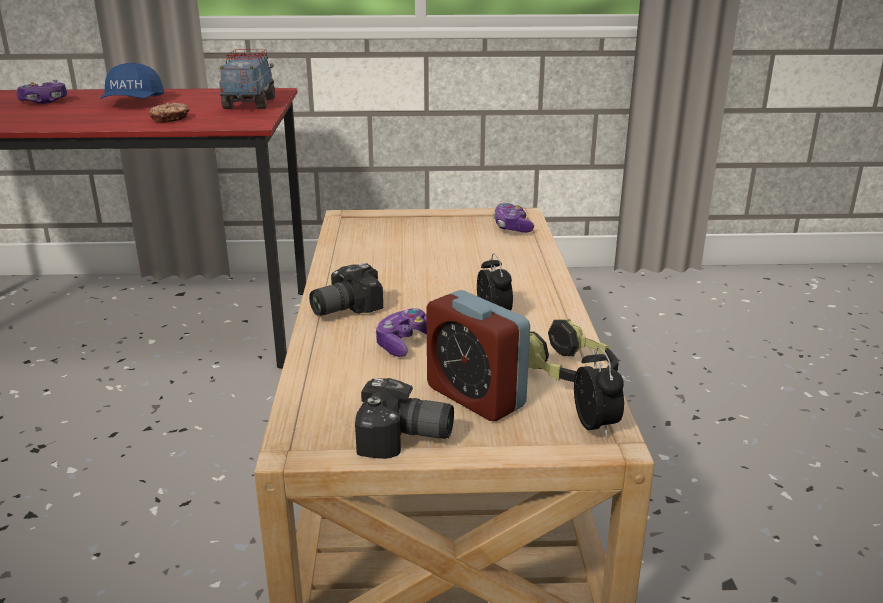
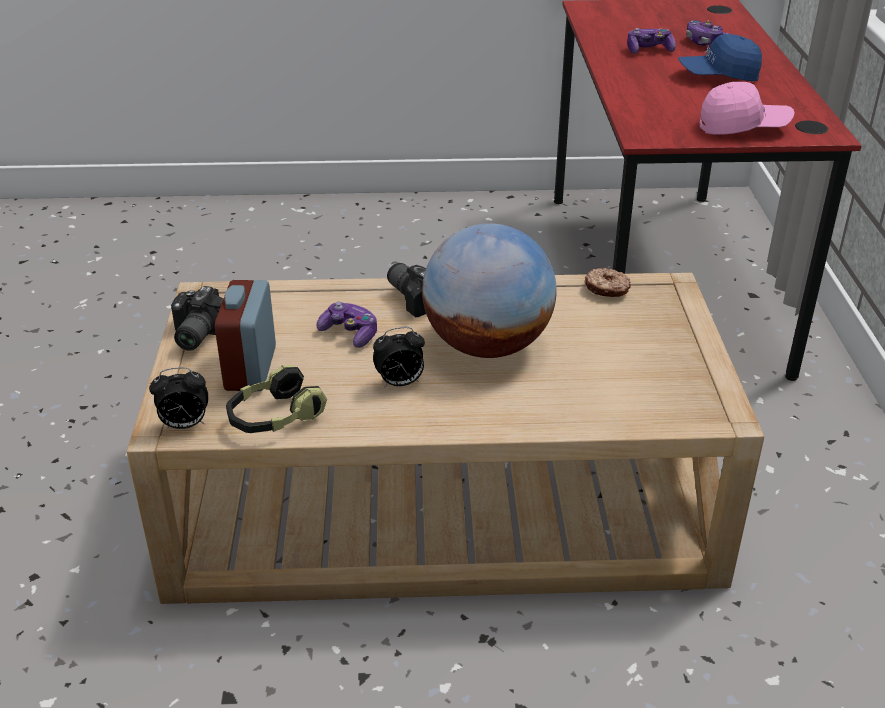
camera: 90 degrees right, 10 degrees up
(171, 119) = (653, 101): donut -> donut (606, 289)
(249, 104) = (743, 127): toy truck -> pink cap
(431, 282) = (487, 346): none -> globe
(475, 397) = (250, 369): alarm clock -> alarm clock turned 45 degrees counterclockwise
(512, 227) = (665, 405): game controller -> game controller (649, 50)

